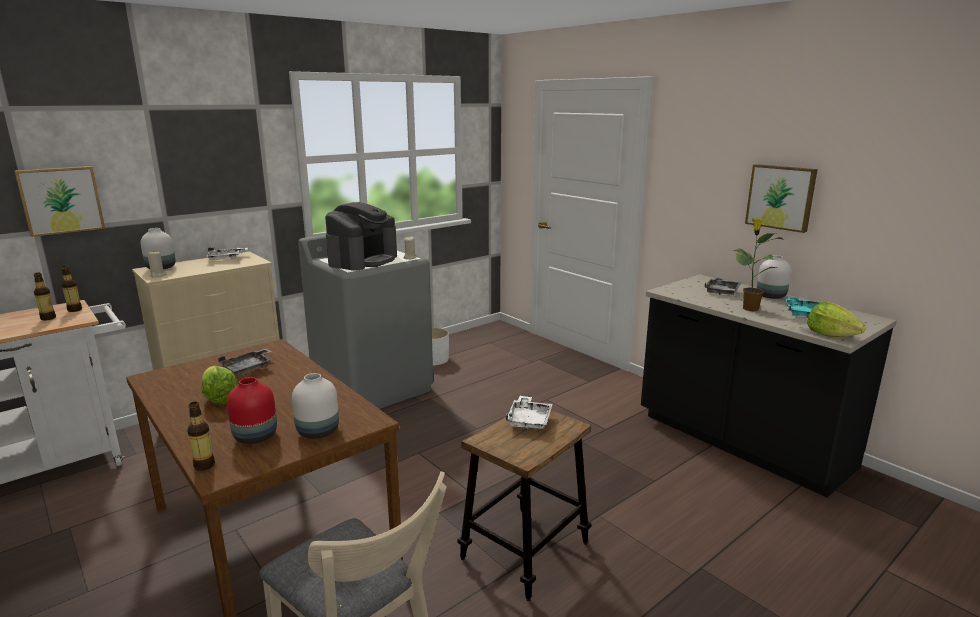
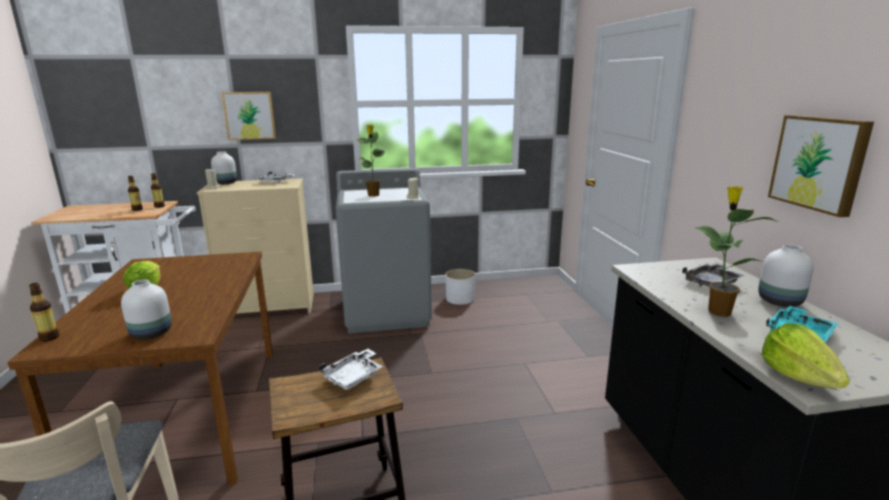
camera: 30 degrees right, 0 degrees up
(61, 200) = (164, 125): picture -> picture (250, 115)
(248, 368) = (201, 269): grey tray -> none
(257, 436) = (113, 325): red vase -> none
(363, 260) = (373, 195): coffee machine -> potted plant

